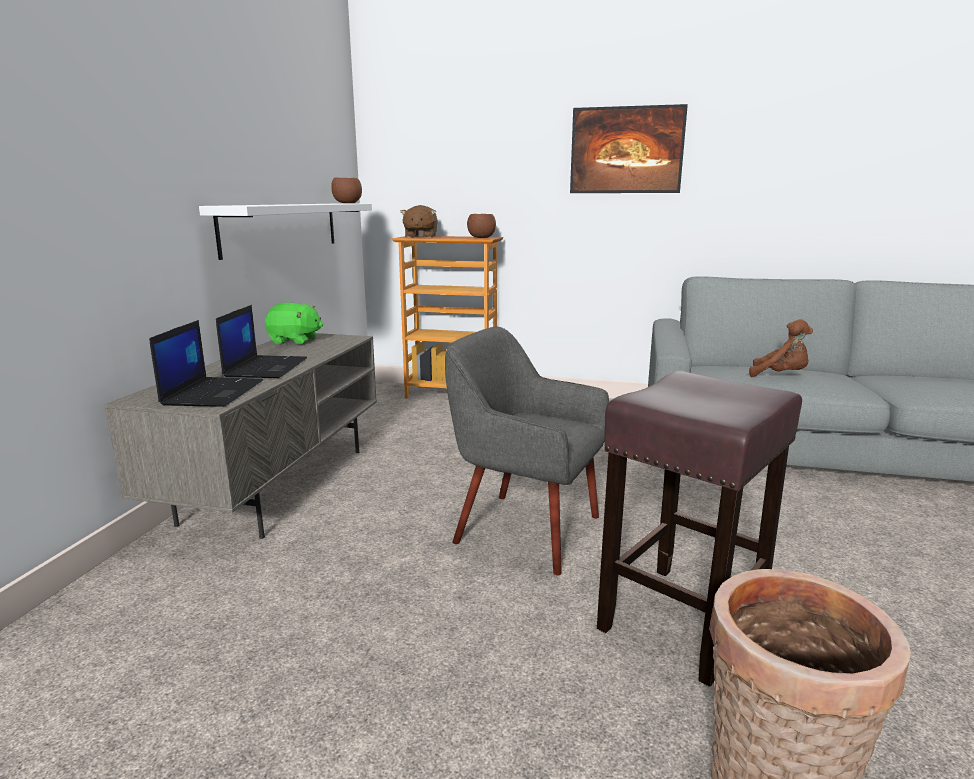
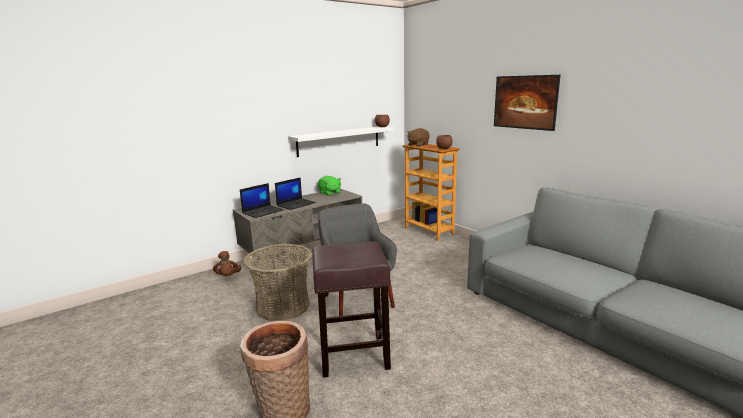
camera: 40 degrees right, 0 degrees up
(402, 596) = (283, 306): none -> basket
(780, 376) = (552, 263): brown plush toy -> brown plush toy (228, 276)

